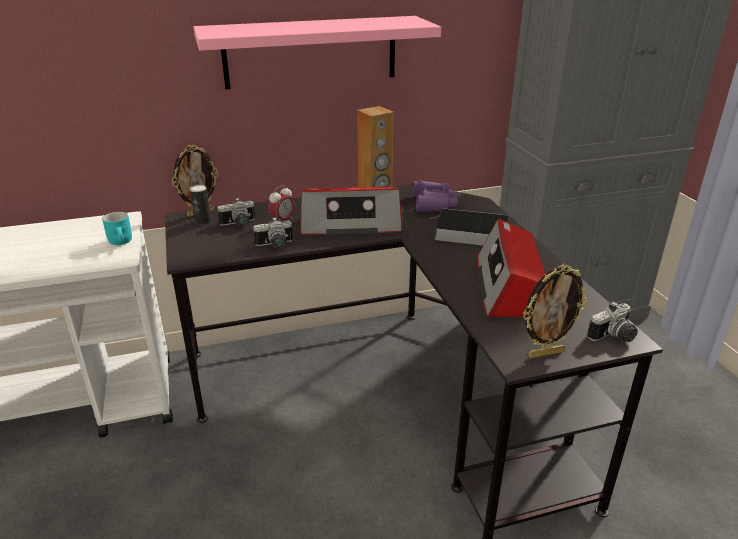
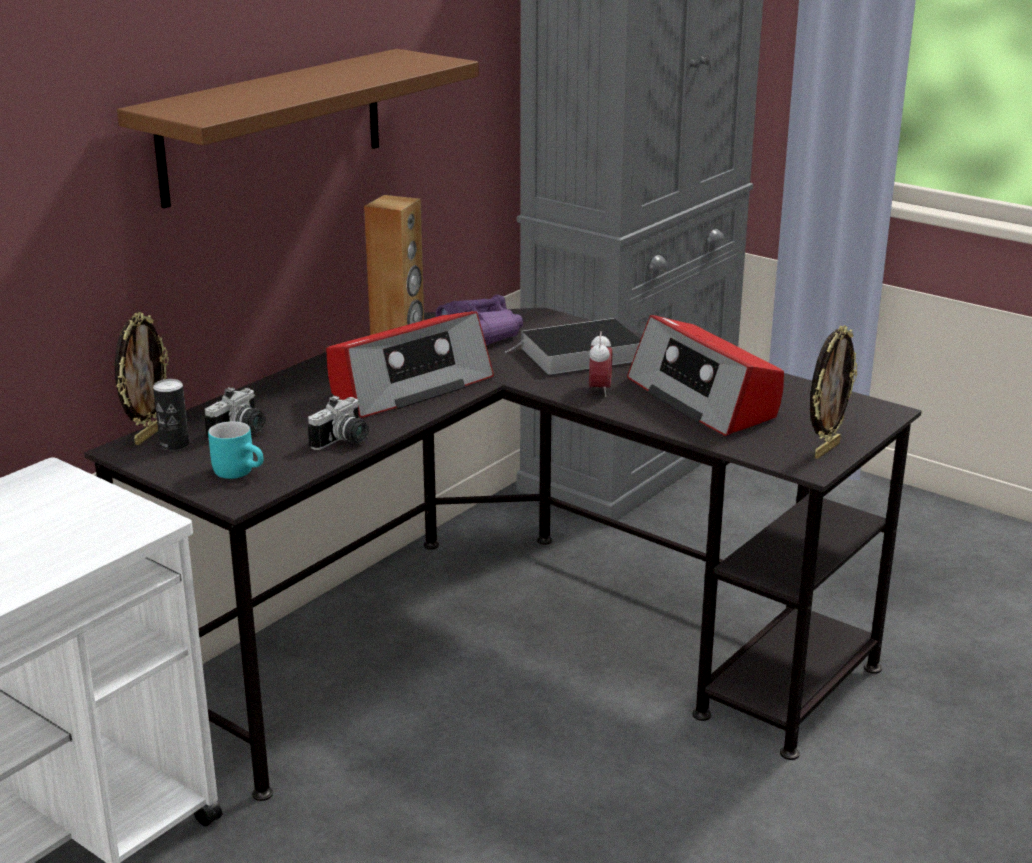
camera: 35 degrees left, 5 degrees down
(123, 242) = (108, 502): turquoise mug -> turquoise mug (240, 471)
(282, 220) = (301, 409): alarm clock -> alarm clock (599, 390)
(311, 52) = (273, 126): pink shelf -> brown shelf
(614, 337) = (868, 414): camera -> none

